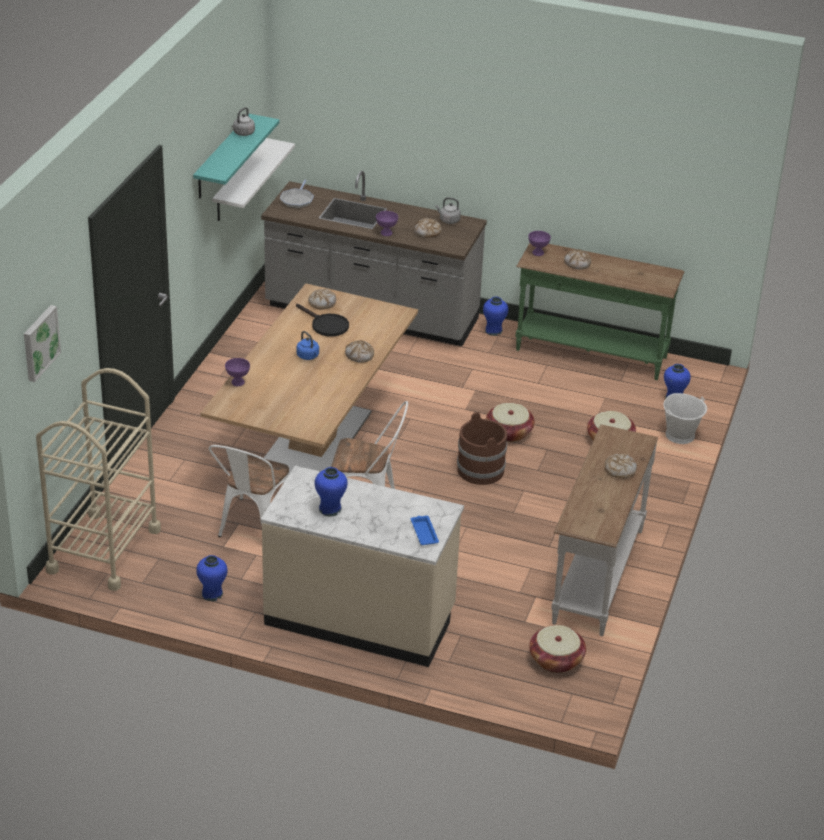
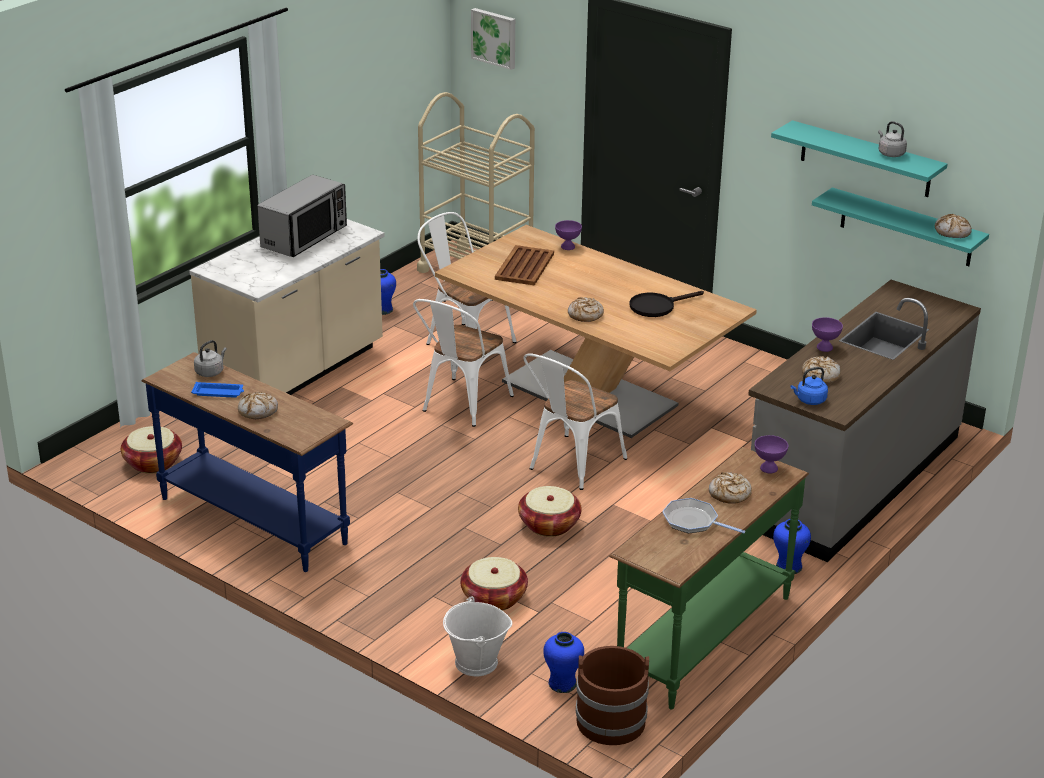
camera: 110 degrees right, 5 degrees down
(239, 180) = (906, 228): white shelf -> turquoise shelf
(289, 398) = (524, 267): none -> brown tray
(297, 200) = (926, 305): frying pan -> frying pan (693, 521)
(308, 356) = (597, 287): blue kettle -> blue kettle (809, 400)
(322, 303) = (707, 311): bread -> bread (952, 232)
(330, 509) = (304, 237): blue vase -> microwave
(424, 532) = (233, 272): blue tray -> blue tray (219, 393)
(426, 435) = (571, 466): none -> white chair
(448, 220) = (849, 396): grey kettle -> grey kettle (210, 372)
(481, 470) = (485, 488): brown bucket -> brown bucket (610, 721)
(596, 575) = (255, 519): white console table -> blue console table

